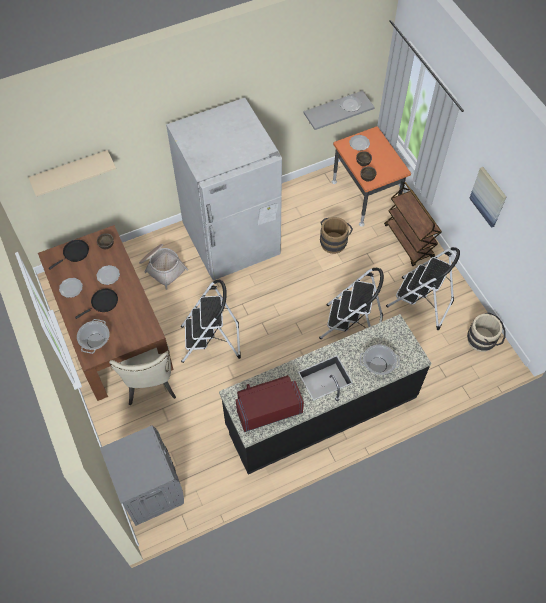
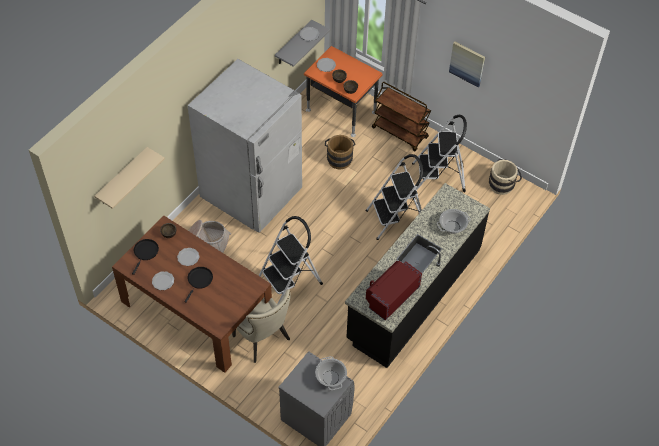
camera: 30 degrees left, 5 degrees down
(95, 341) = (214, 312): cooking pot -> cooking pot (331, 378)

